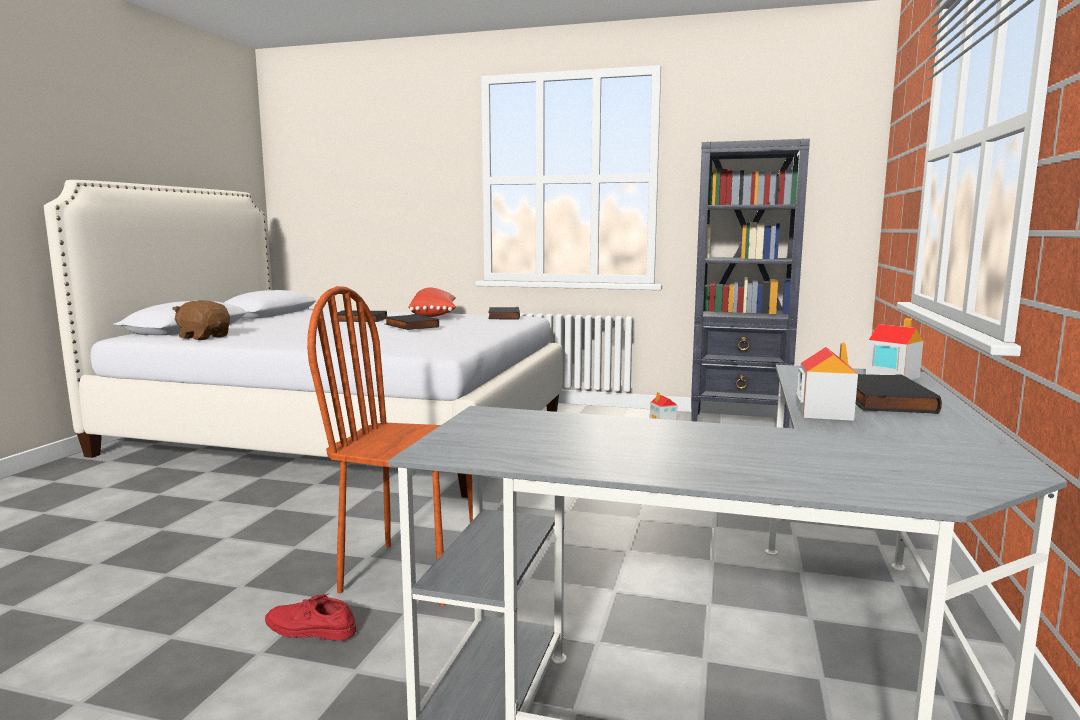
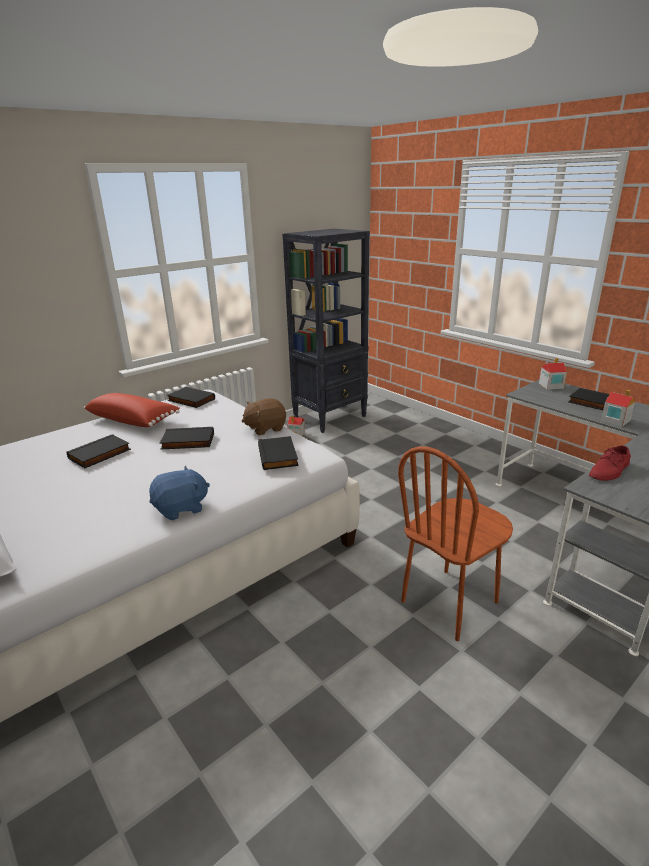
camera: 55 degrees left, 15 degrees up
(204, 337) = (65, 552): brown plush toy -> brown plush toy (265, 428)
(289, 342) = (181, 508): none -> blue plush toy
(309, 629) = (500, 664): red shoe -> red shoe (610, 470)
(417, 342) = (279, 456): none -> black book

